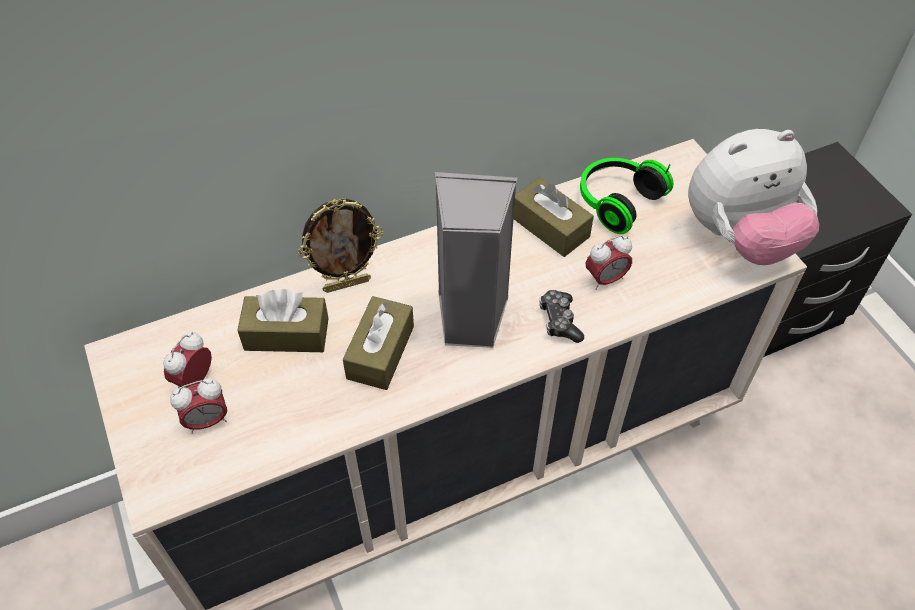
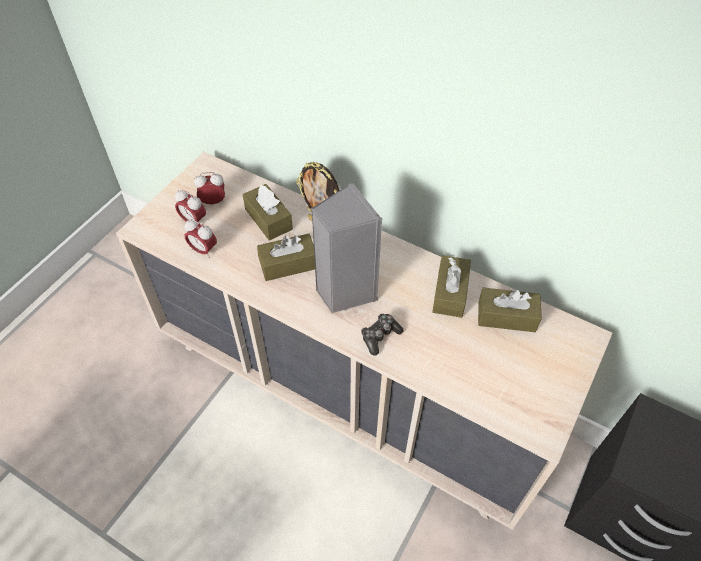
camera: 55 degrees right, 0 degrees up
(605, 279) = (434, 343): alarm clock -> alarm clock (203, 250)
(616, 201) = (506, 316): headphones -> brown tissue box
(739, 237) = (544, 405): plush toy -> none

